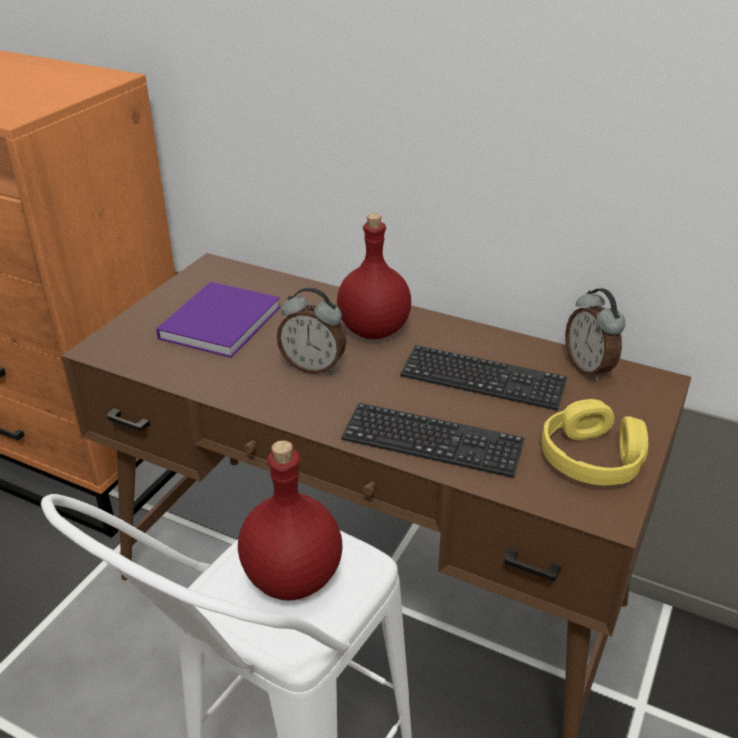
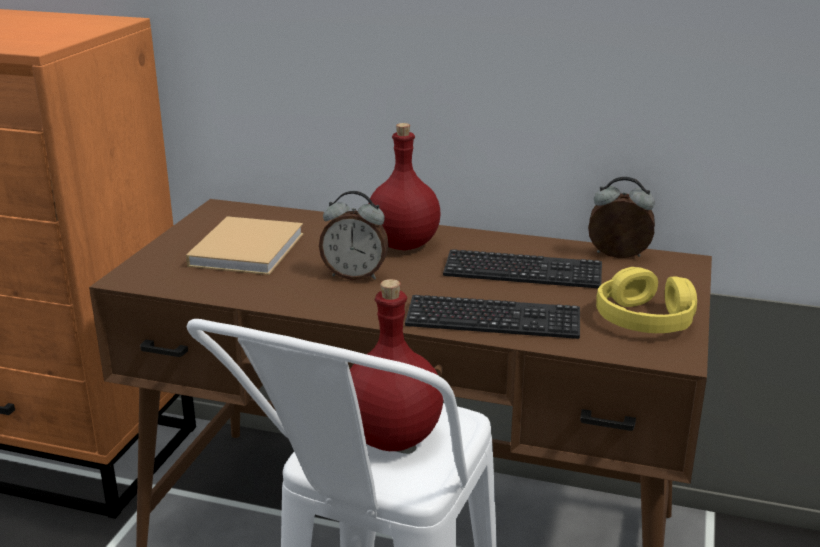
camera: 10 degrees left, 10 degrees down
(222, 321) = (248, 248): purple book -> beige book
(589, 368) = (618, 256): alarm clock -> alarm clock turned 135 degrees clockwise

